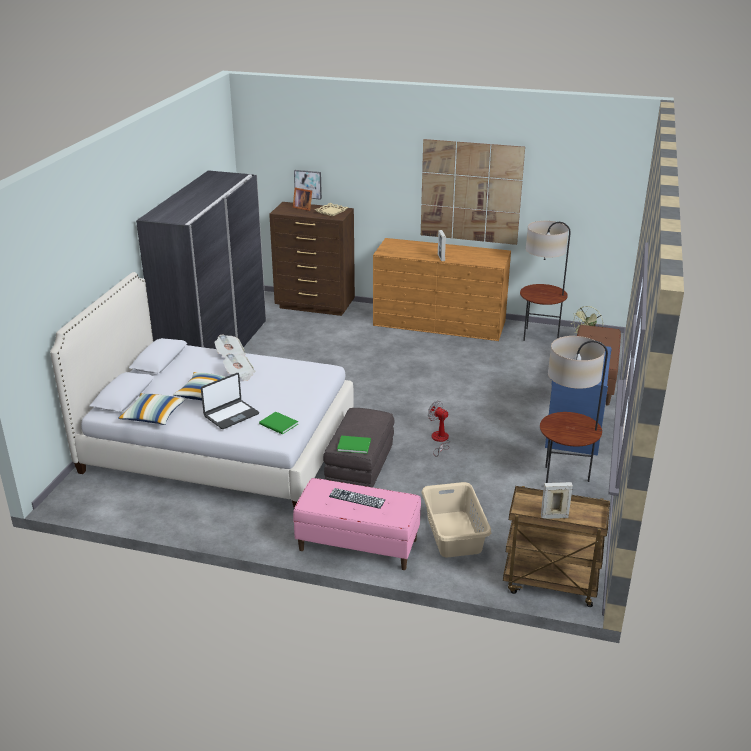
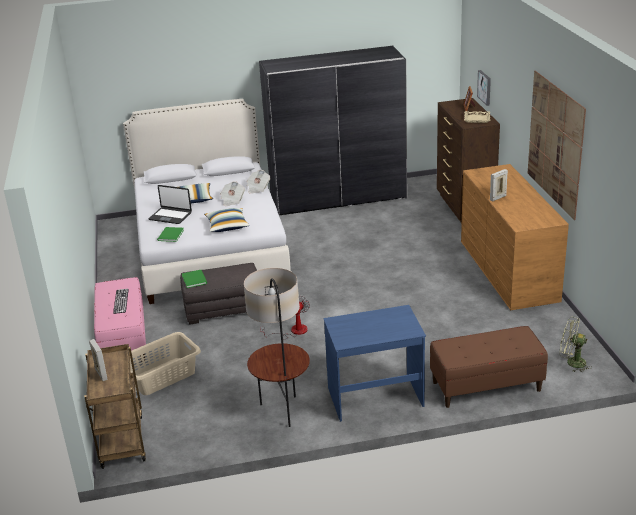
camera: 65 degrees right, 0 degrees up
(153, 416) = (152, 194): pillow -> pillow (227, 226)
(539, 336) = (551, 330): floor lamp -> none

